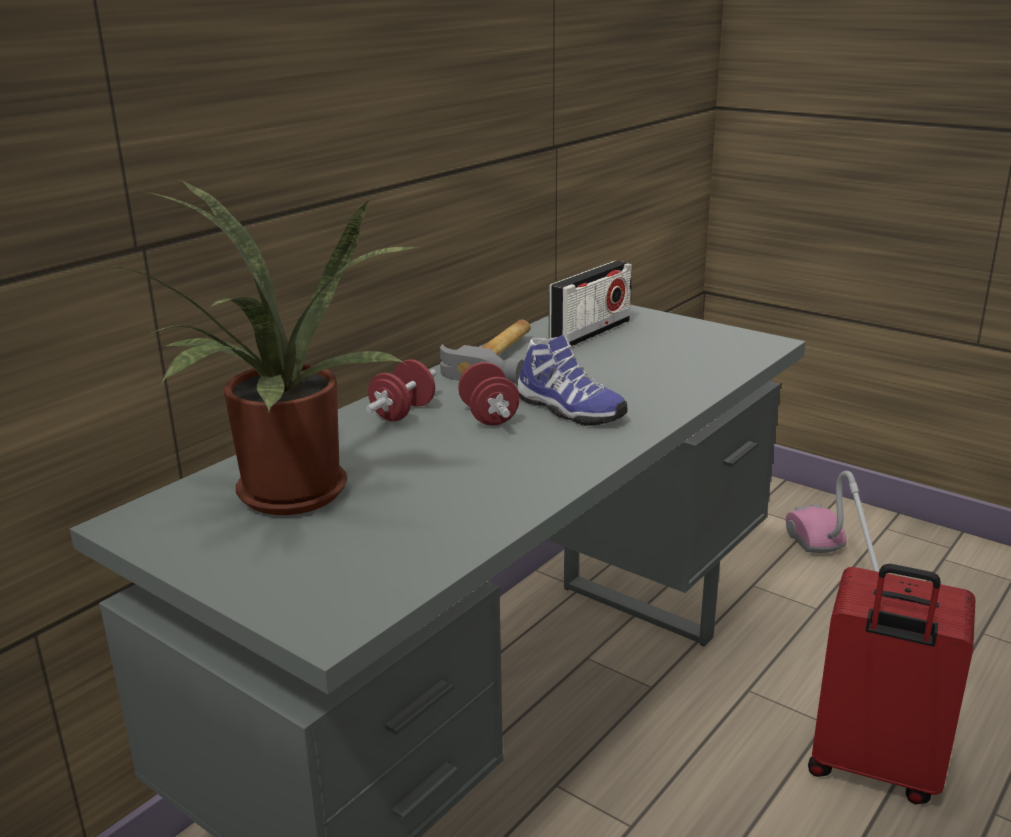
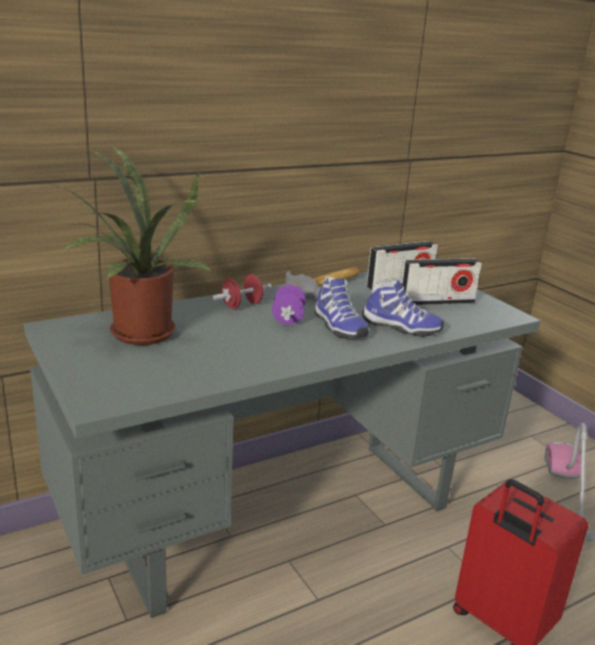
camera: 20 degrees right, 0 degrees up
(489, 416) = (288, 319): red dumbbell -> purple dumbbell
(651, 392) = (400, 327): none -> shoe
(661, 345) = (437, 301): none -> radio

